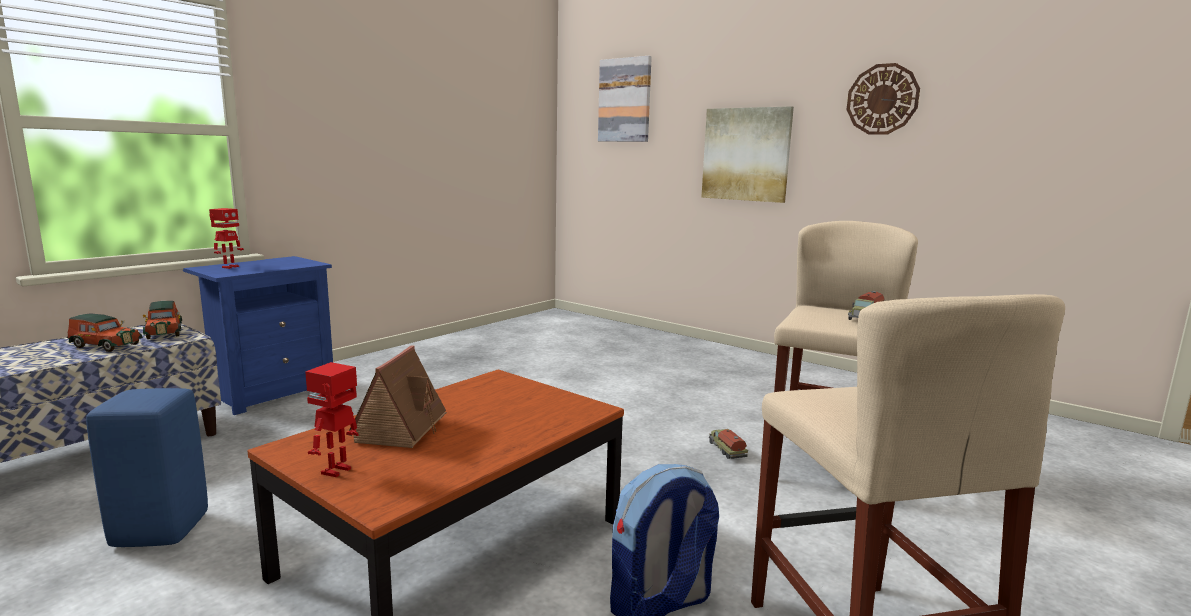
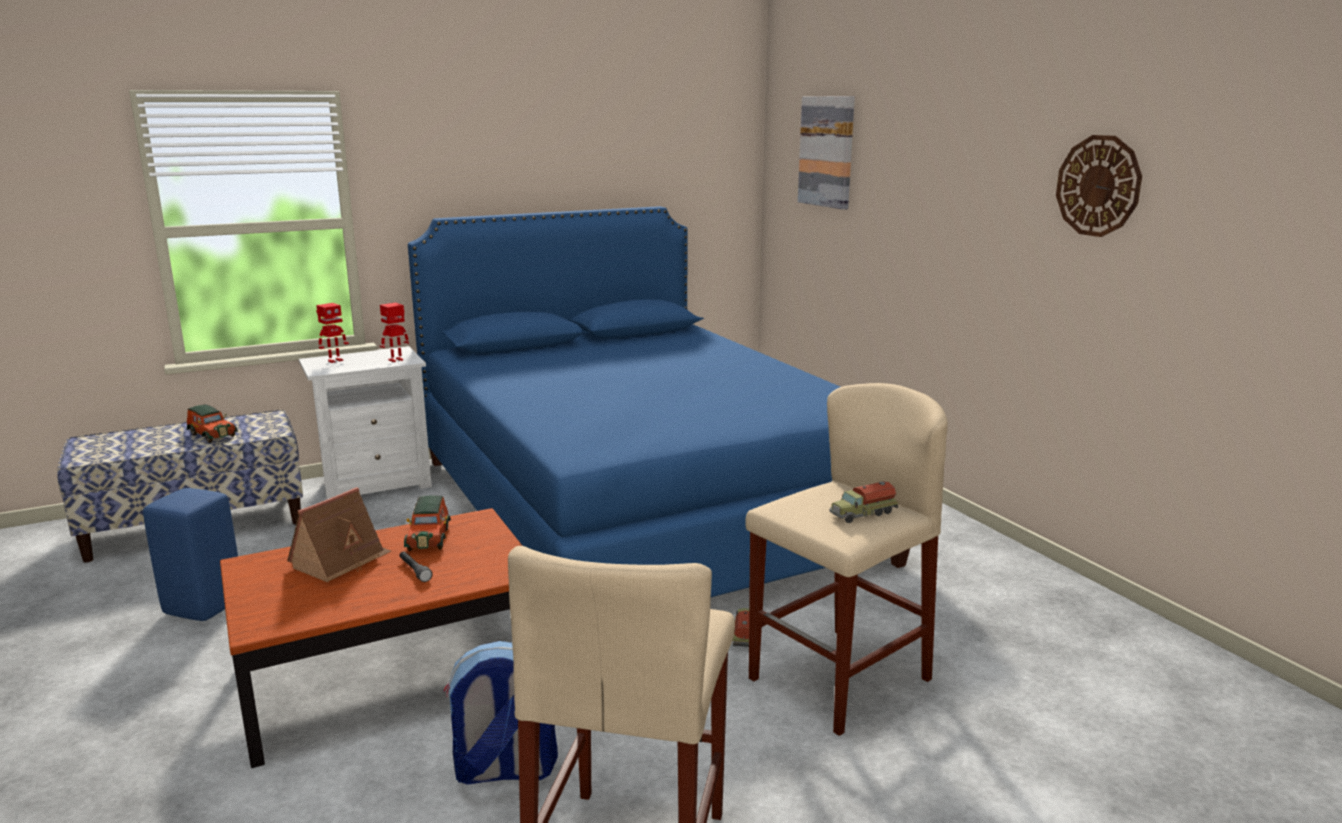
camera: 25 degrees right, 5 degrees up
(164, 332) = (265, 424): toy car -> toy car (429, 537)
(272, 392) = (375, 483): blue nightstand -> white nightstand
(337, 471) = (256, 593): toy robot -> toy robot (396, 360)
(494, 424) = (414, 571): none -> grey flashlight
(542, 379) = (638, 508): none -> blue bed
(746, 154) = (947, 241): picture -> none

